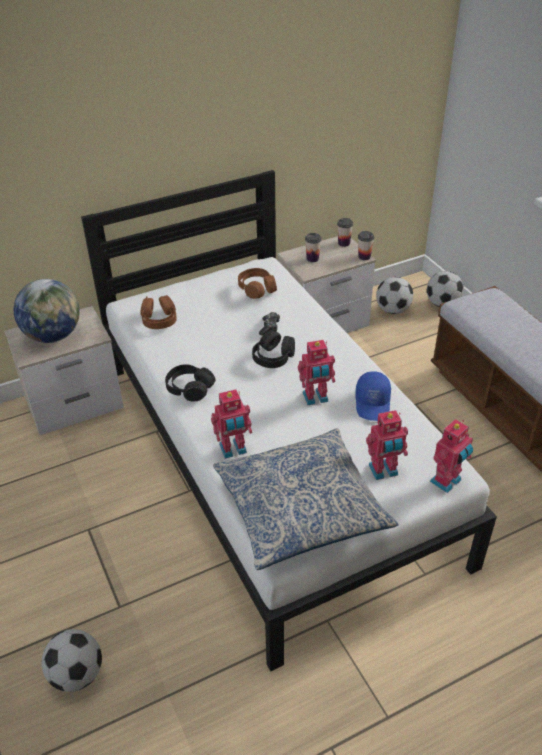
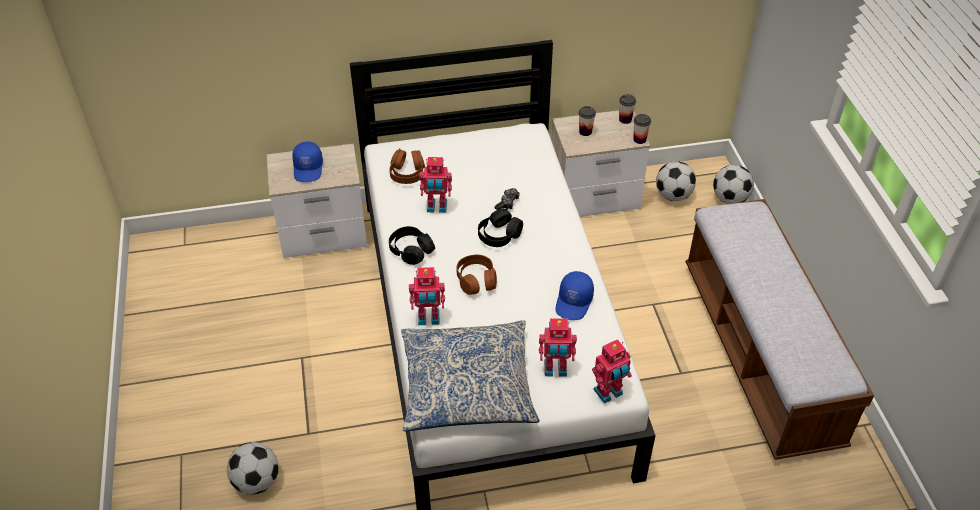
camera: 15 degrees right, 5 degrees up
(53, 336) = (308, 168): globe -> blue cap
(257, 289) = (511, 158): brown headphones -> brown headphones (476, 280)
(315, 398) = (522, 285): toy robot -> toy robot (437, 207)

